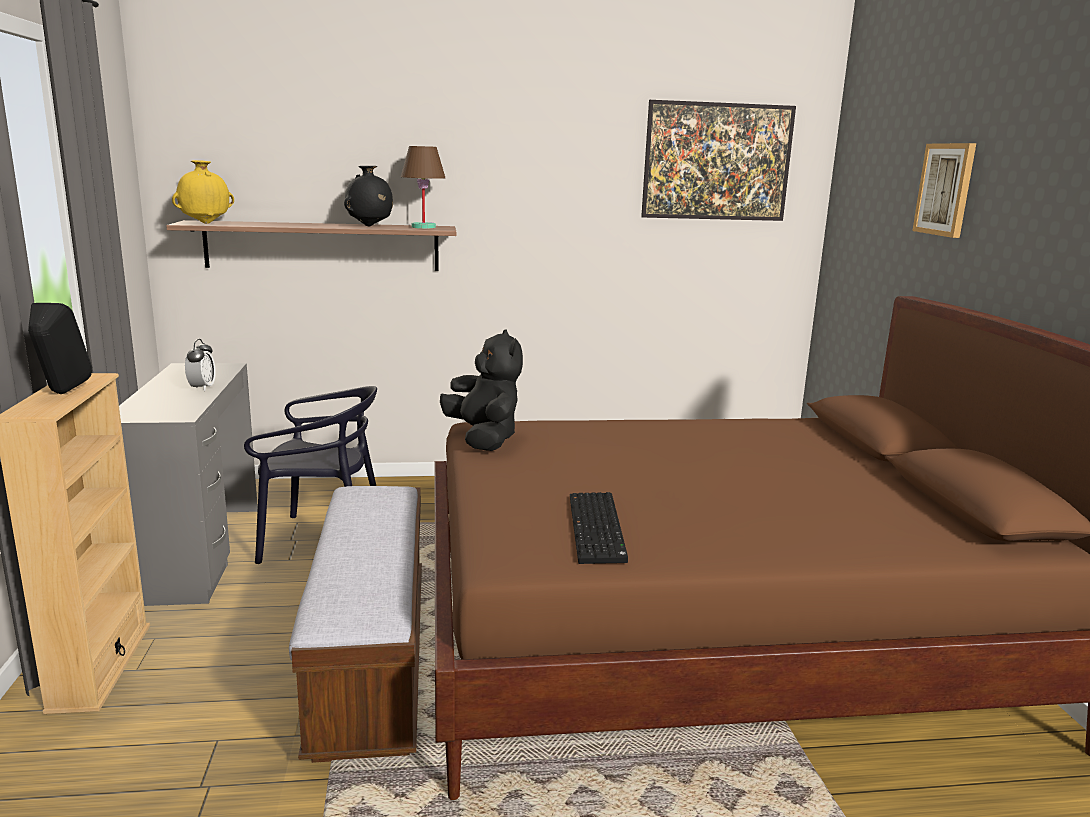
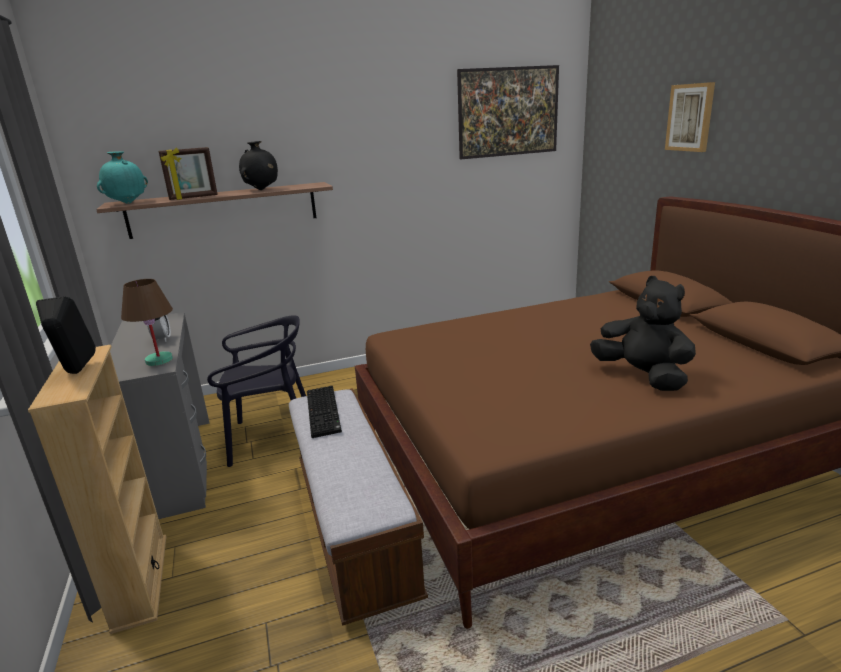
camera: 10 degrees left, 5 degrees up
(206, 223) = (128, 203): yellow vase -> turquoise vase
(283, 225) = (193, 197): none -> picture frame
(424, 227) = (304, 186): brown table lamp -> brown table lamp (159, 360)
(484, 438) = (401, 345): black plush toy -> black plush toy (642, 376)
(599, 529) = (535, 406): keyboard -> keyboard (325, 412)

